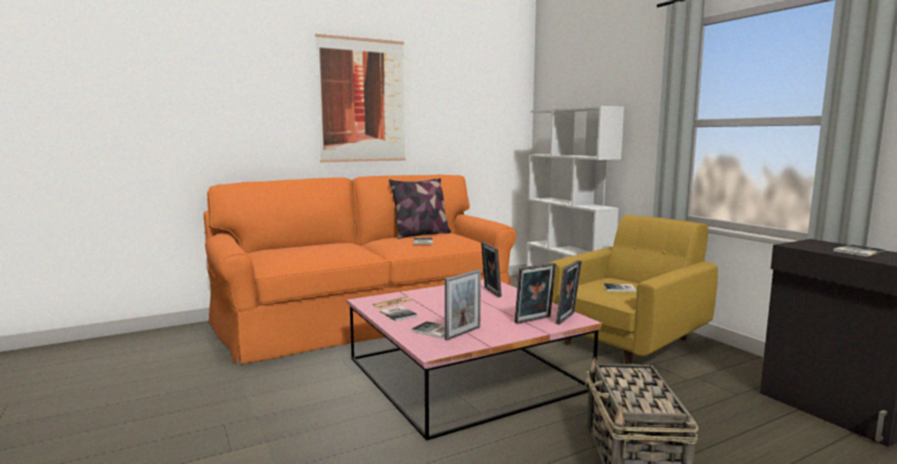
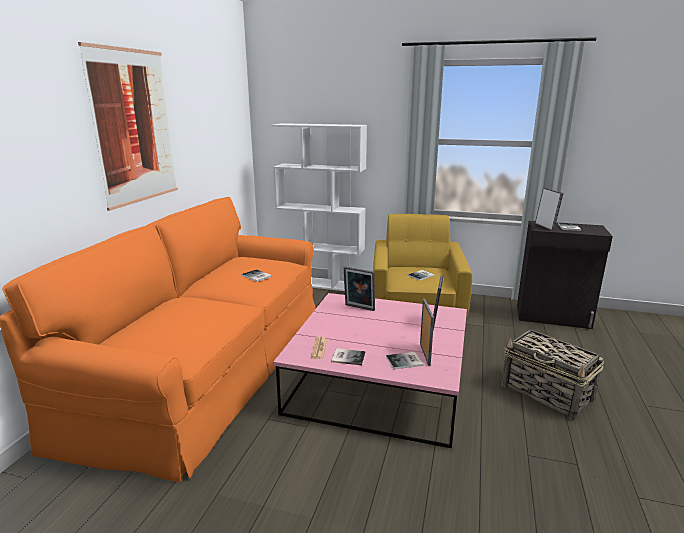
camera: 45 degrees left, 10 degrees up
(421, 234) = (226, 267): pillow -> none
(567, 319) = (447, 313): picture frame -> picture frame (545, 227)

